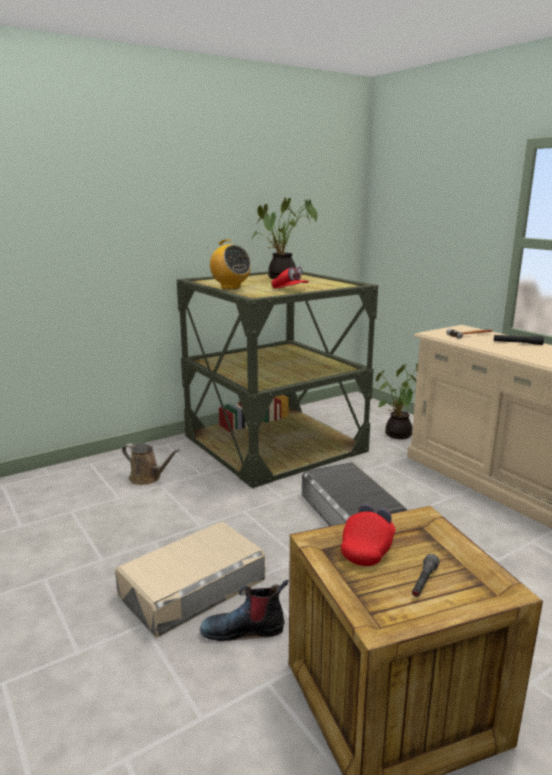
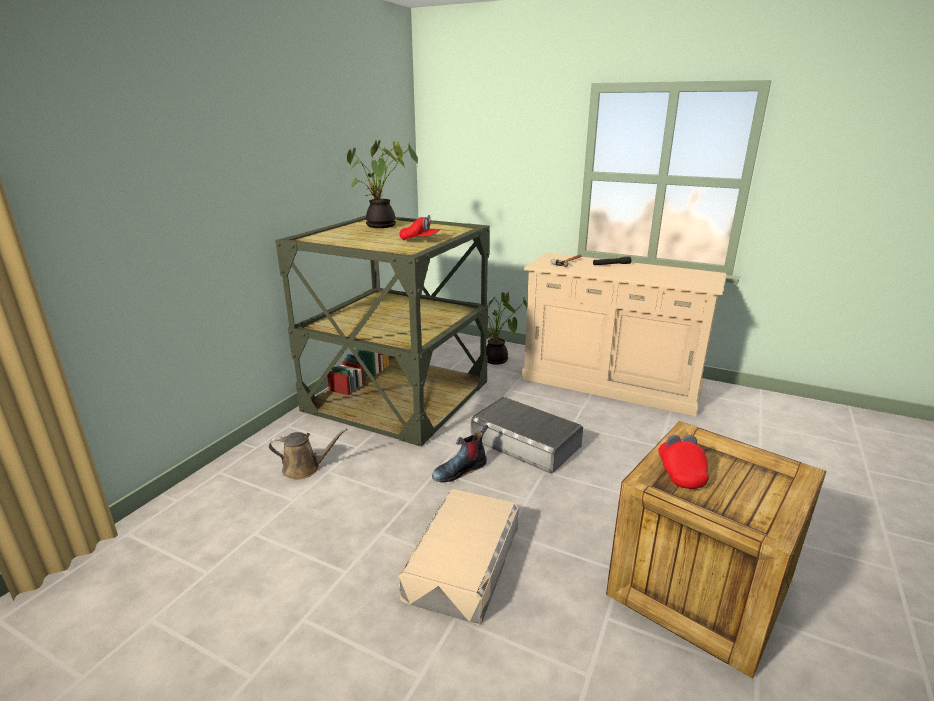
camera: 30 degrees left, 5 degrees up
(230, 287) = (360, 244): radio -> none
(244, 629) = (545, 581): boot -> boot (460, 470)
(423, 582) = (745, 485): grey flashlight -> none

